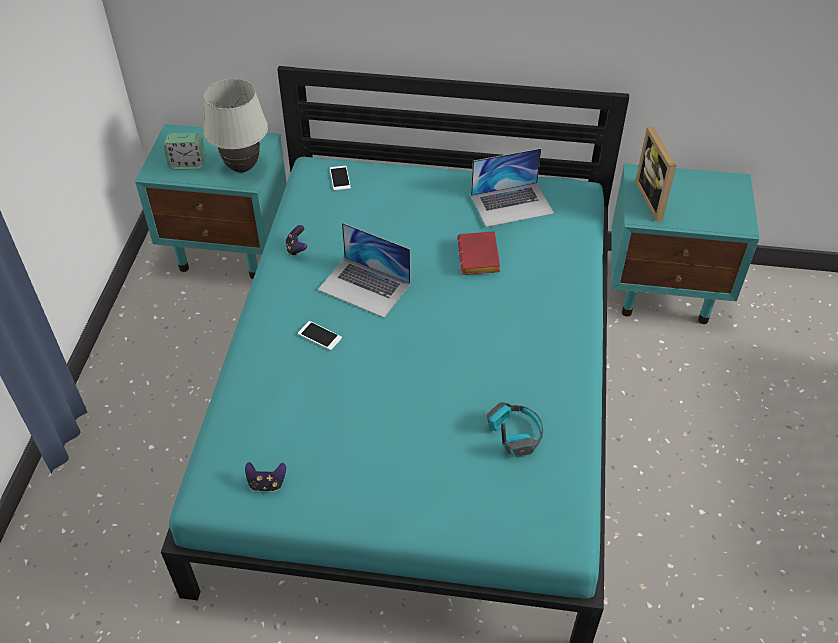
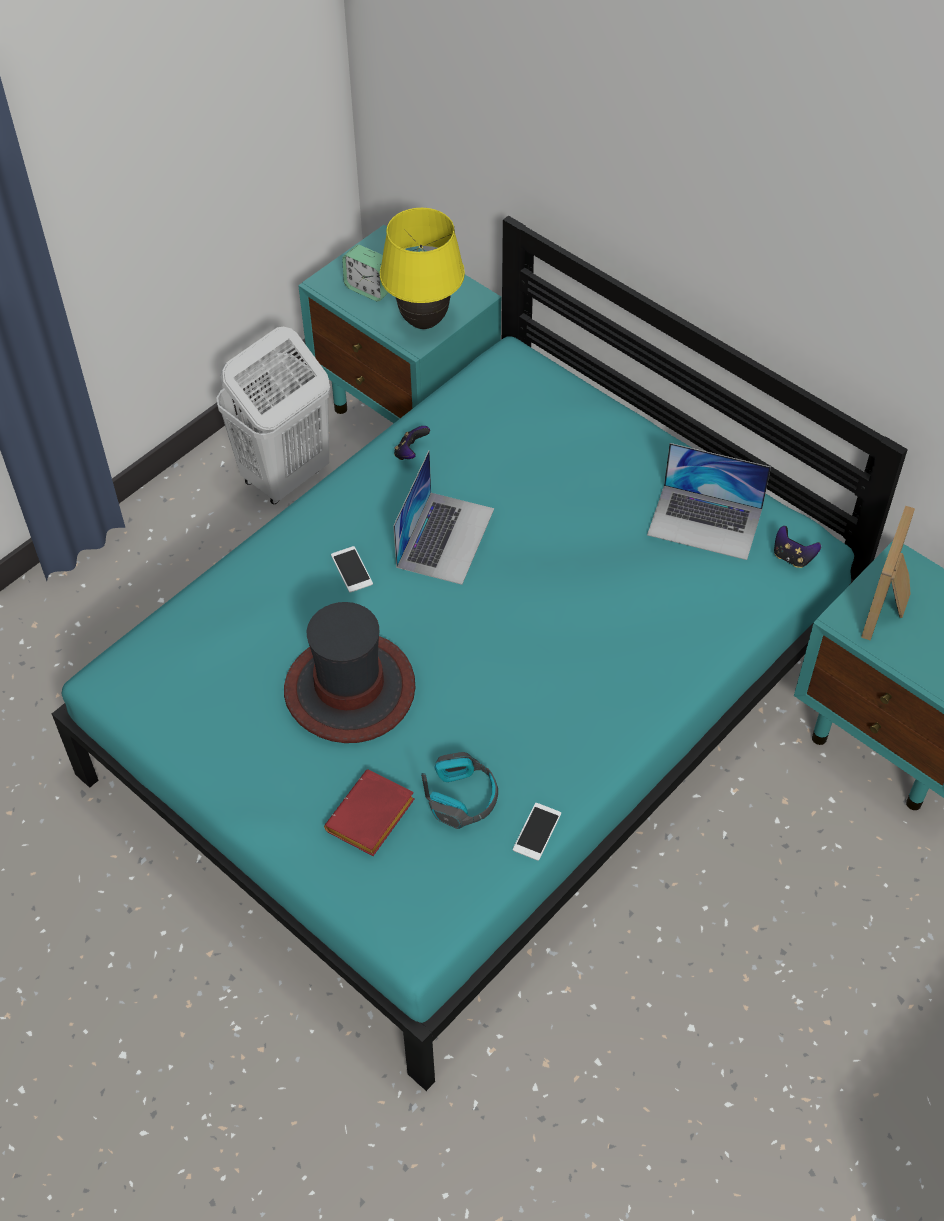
camera: 35 degrees right, 5 degrees up
(178, 326) = (284, 476): none -> white laundry basket
(242, 168) = (423, 322): white table lamp -> yellow table lamp
(267, 483) = (173, 701): game controller -> game controller (792, 557)
(340, 178) = (530, 387): phone -> phone (537, 831)
(364, 286) = (445, 537): laptop -> laptop turned 135 degrees counterclockwise
(384, 409) = (350, 689): none -> hat
(480, 258) = (604, 571): red book -> red book (371, 819)

